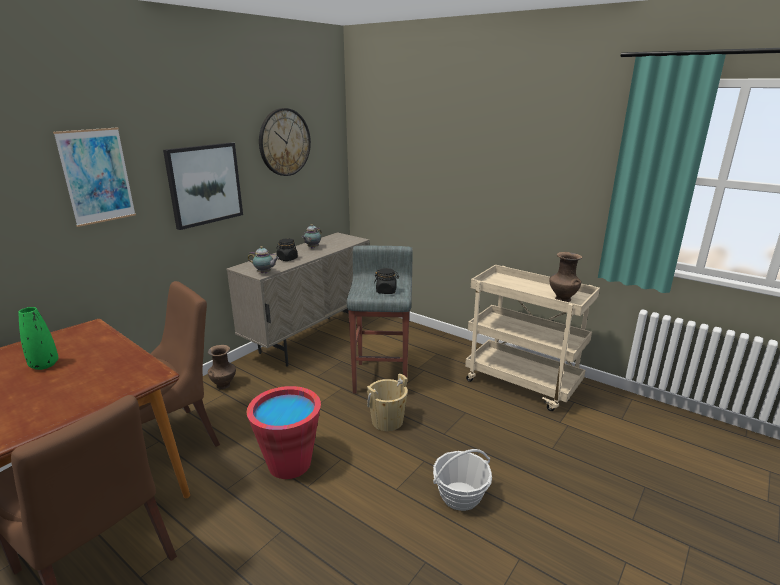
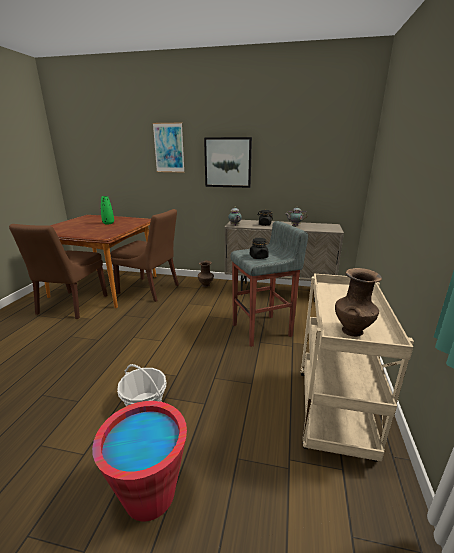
camera: 65 degrees right, 0 degrees up
(284, 142) = (299, 141): wall clock -> none
(289, 464) = (150, 325): red bucket -> red bucket (149, 494)
(387, 421) = (211, 347): beige bucket -> none

